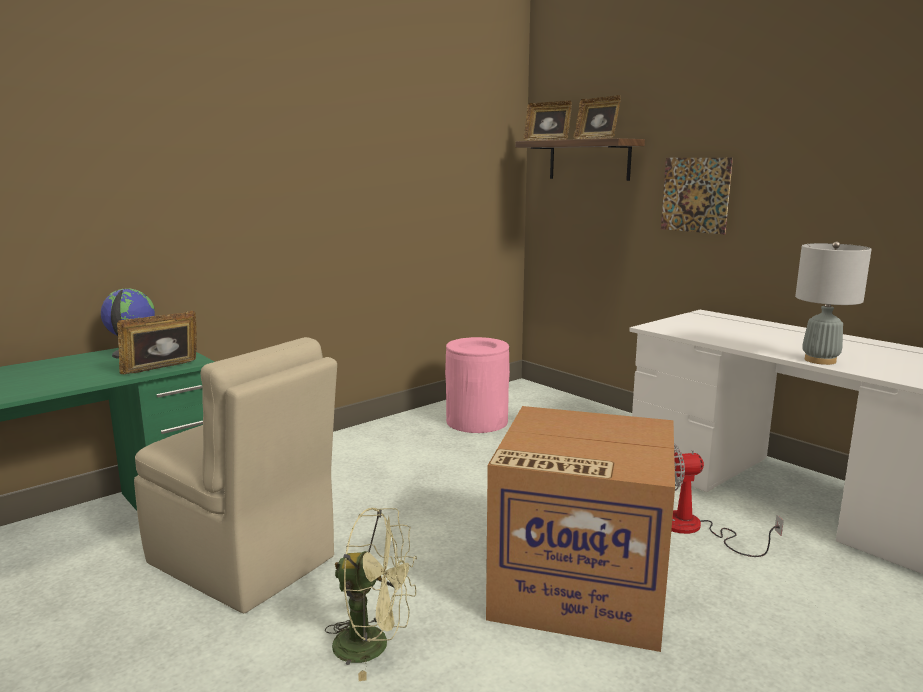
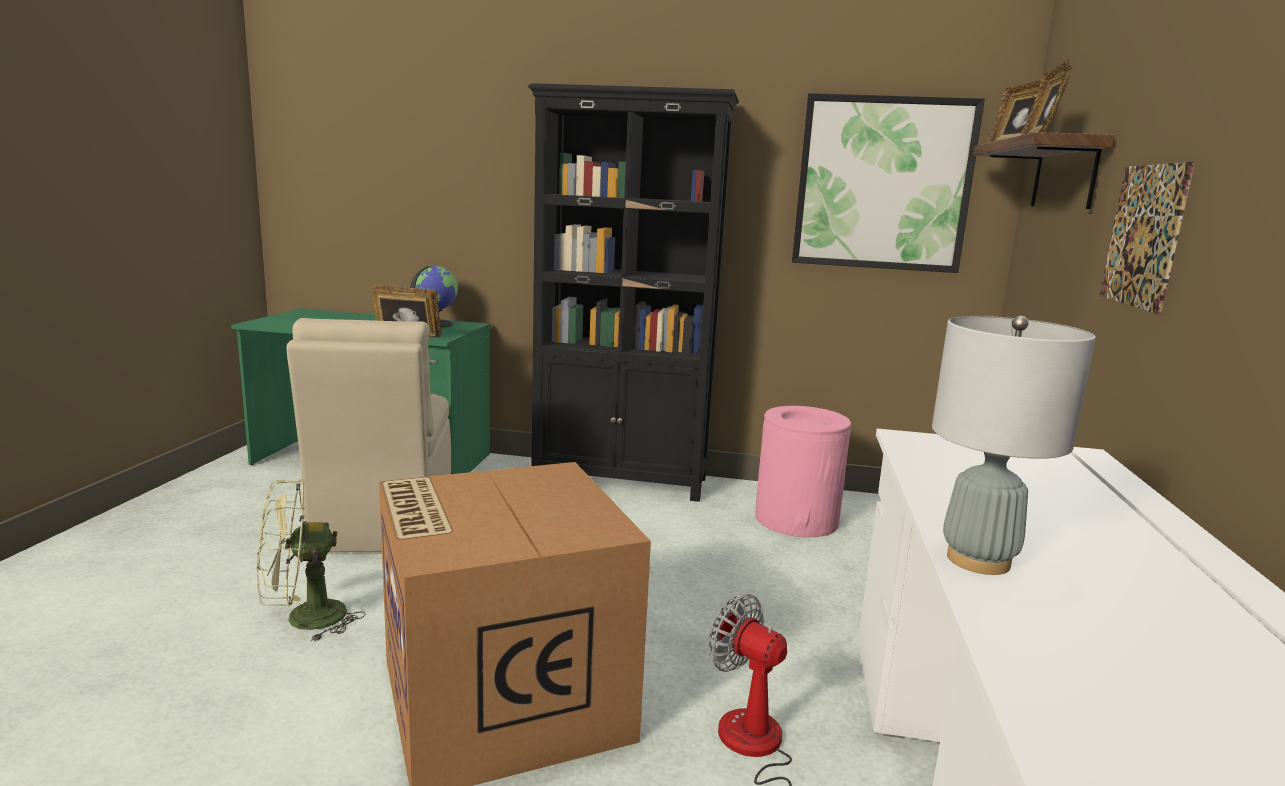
camera: 50 degrees right, 0 degrees up
(334, 446) = (621, 480): none -> black bookcase
(373, 645) = (303, 620): green fan -> green fan turned 90 degrees clockwise
(461, 169) = (883, 184): none -> picture

